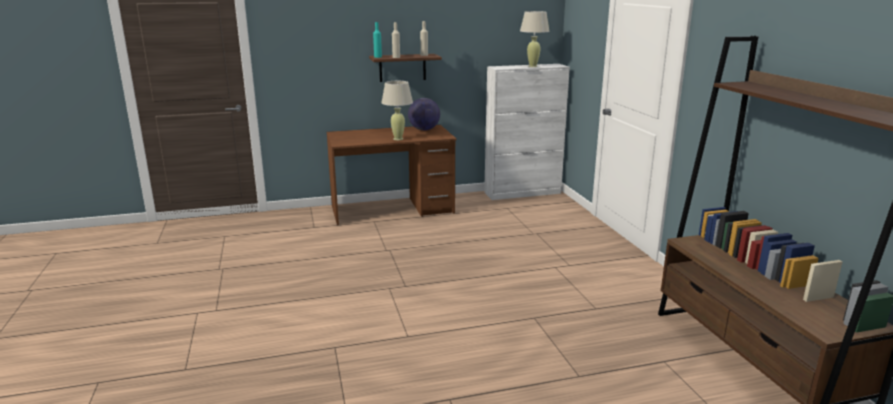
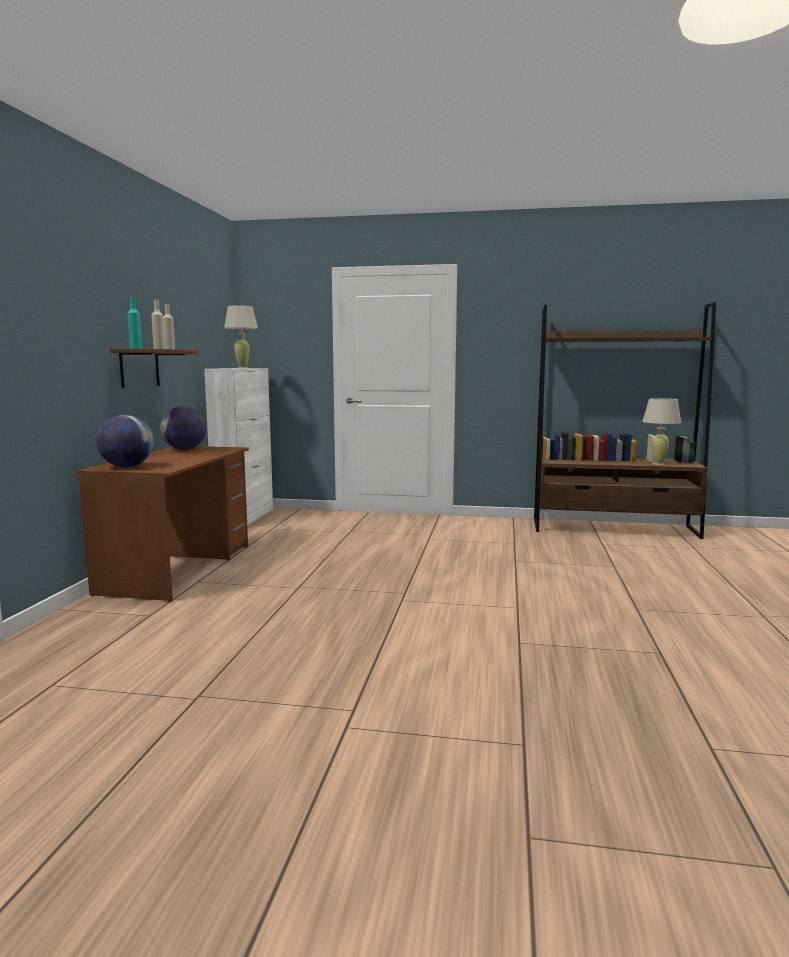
camera: 65 degrees left, 10 degrees down
(345, 136) = (127, 467): none -> globe
(398, 139) = (201, 457): beige table lamp -> beige table lamp (658, 464)

